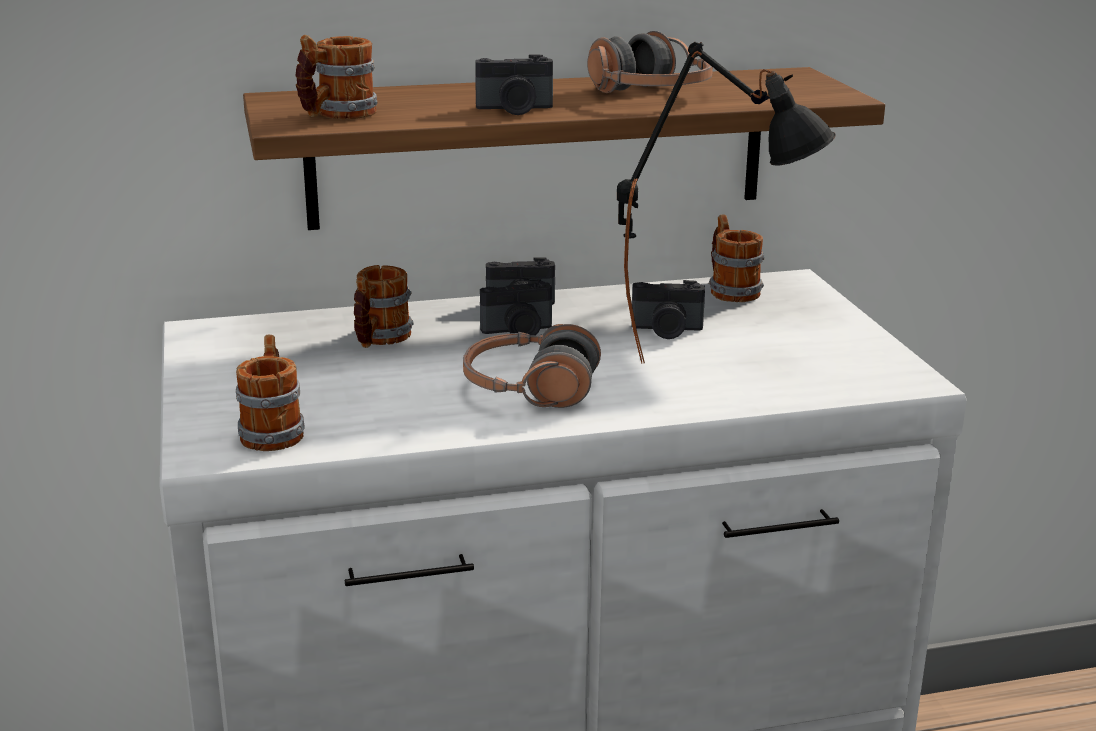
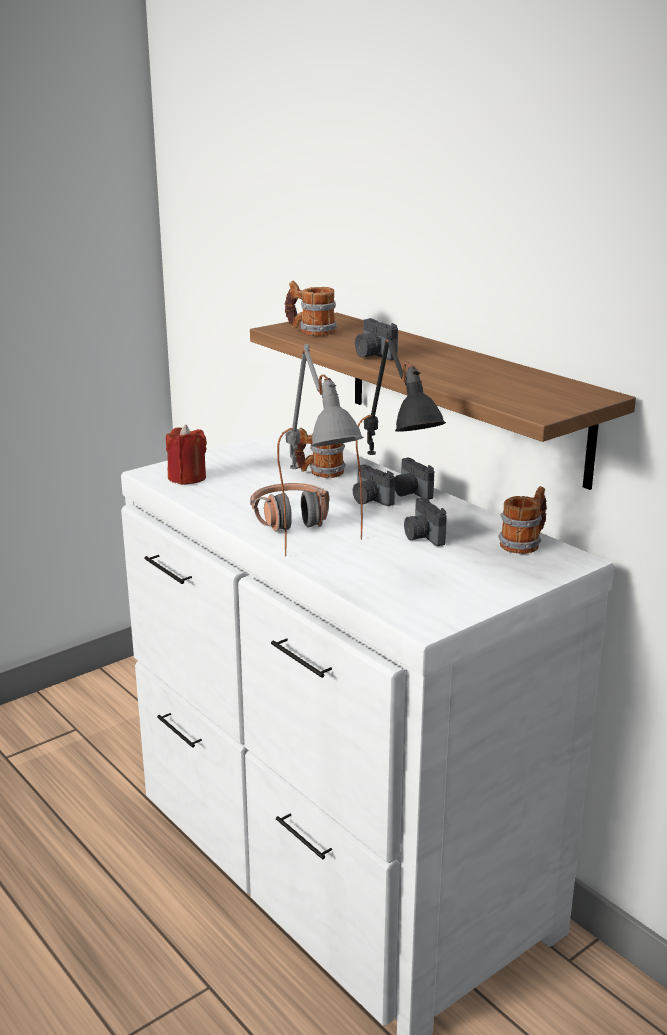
camera: 65 degrees right, 0 degrees up
(273, 430) = (187, 478): mug -> red candle
(649, 94) = (462, 372): headphones -> none
(731, 408) = (318, 574): none -> grey table lamp

